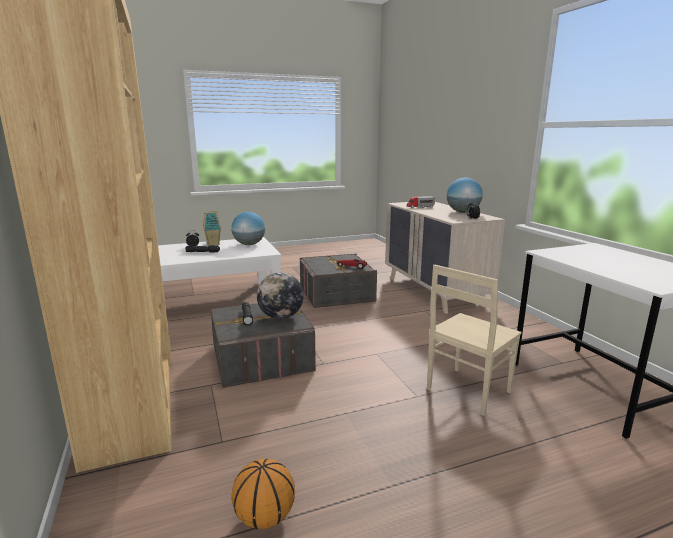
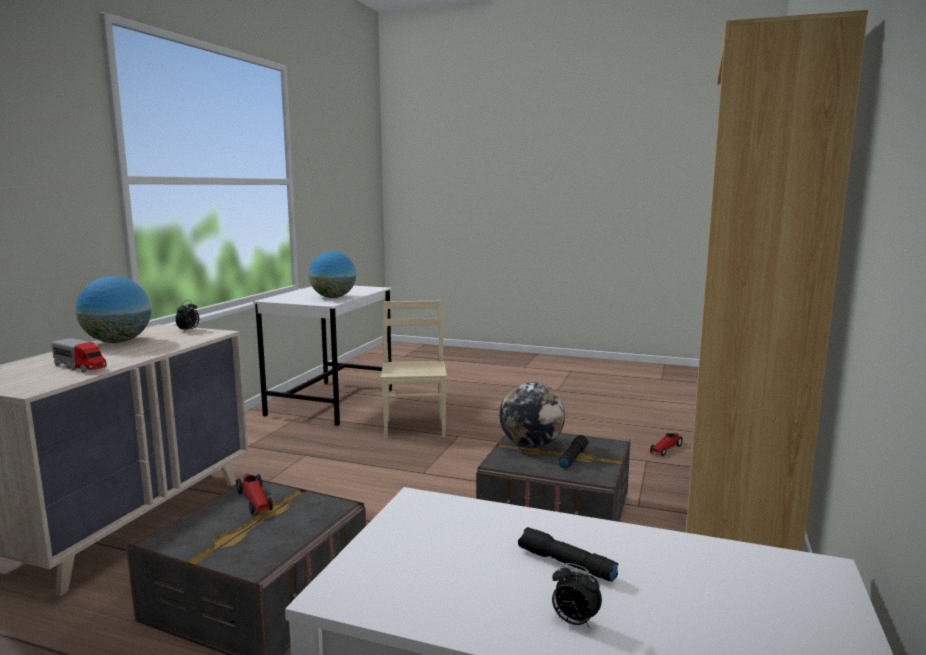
camera: 140 degrees left, 5 degrees down
(206, 475) = (665, 449): none -> toy car
(213, 244) = (495, 616): toy house -> none
(249, 244) = (403, 562): globe -> globe (333, 297)
(265, 517) = (634, 426): basketball -> none
(466, 390) = (415, 427): beige chair -> beige chair turned 90 degrees counterclockwise

